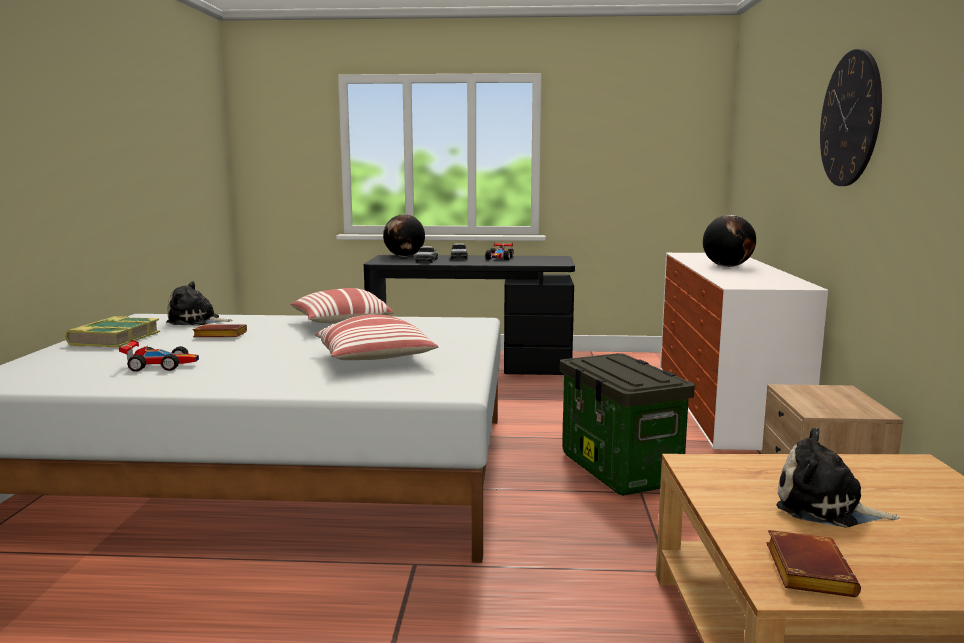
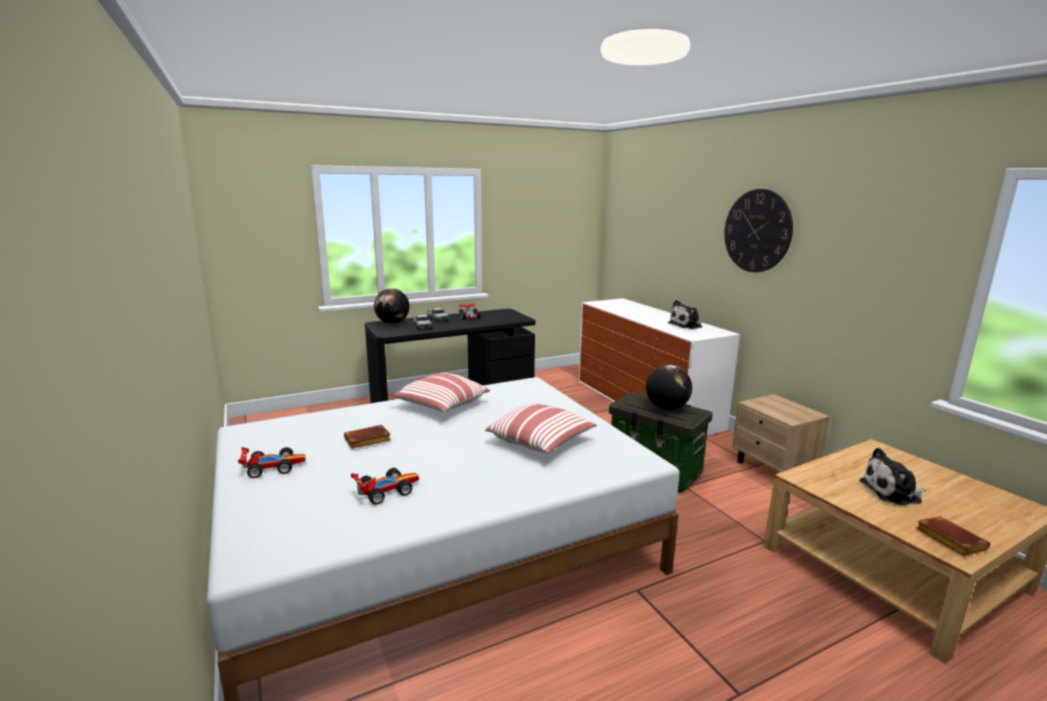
camera: 30 degrees left, 5 degrees up
(114, 339) = (272, 467): book -> toy car
(196, 321) = (309, 426): plush toy -> plush toy (687, 325)
(727, 266) = (647, 315): globe -> globe (666, 408)

